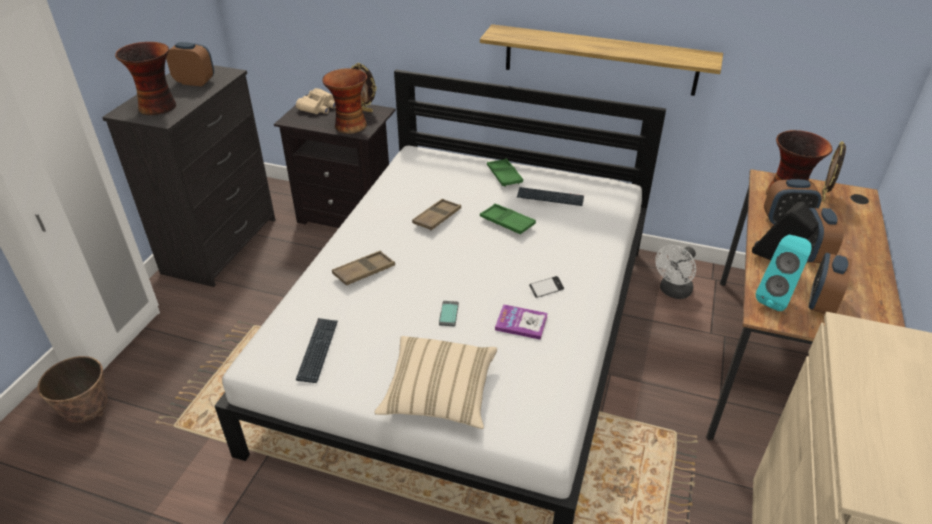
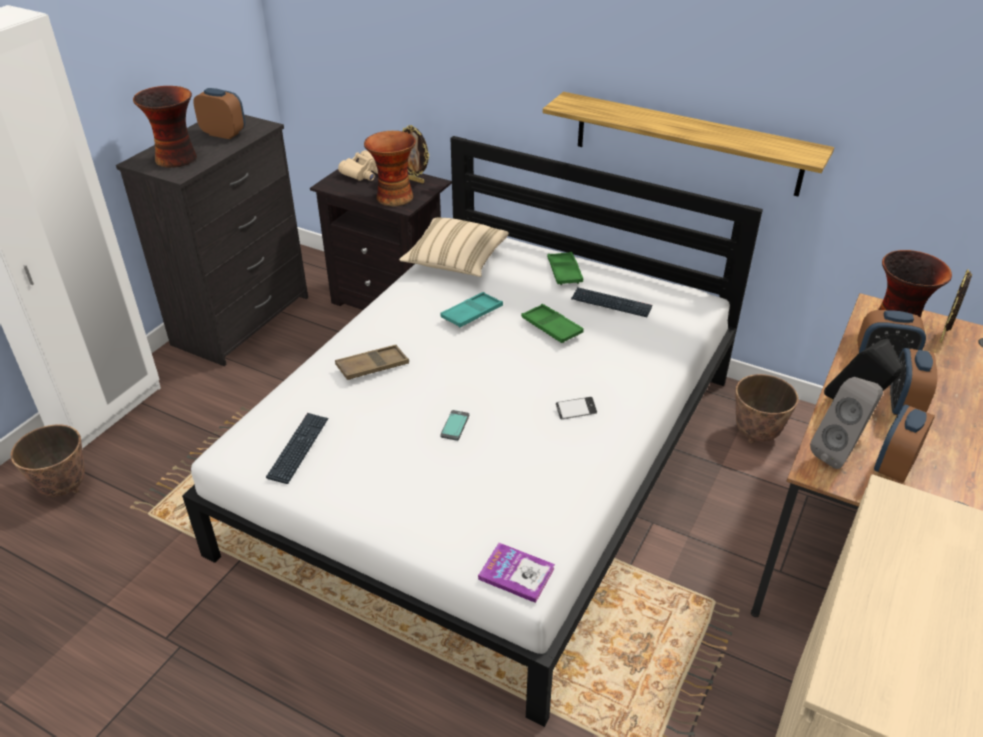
camera: 10 degrees right, 0 degrees up
(437, 218) = (472, 314): brown tray -> turquoise tray
(439, 394) = (419, 514): beige pillow -> beige pillow (455, 262)
(521, 323) = (535, 446): book -> book (516, 573)
(673, 292) = (756, 434): white fan -> planter
(776, 298) = (839, 453): turquoise speaker -> grey speaker

